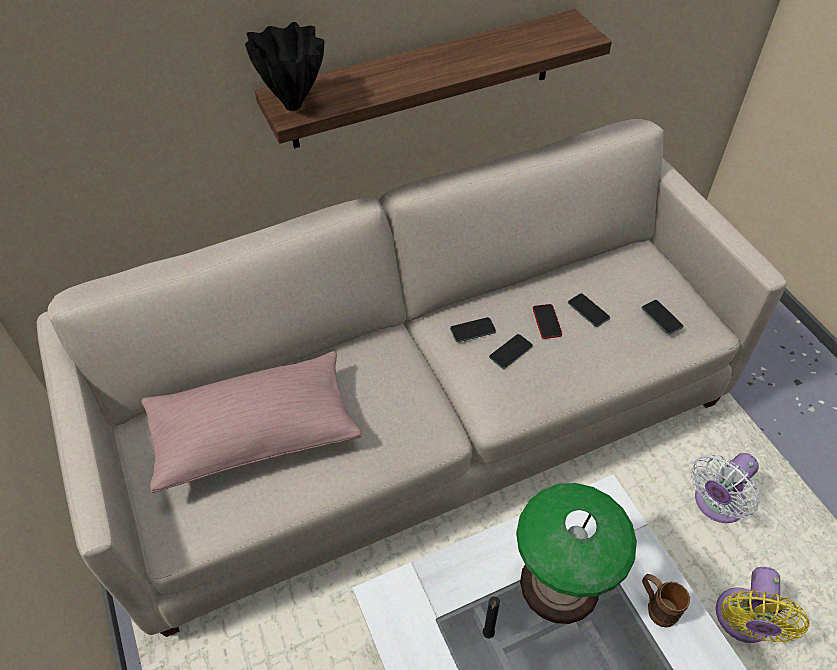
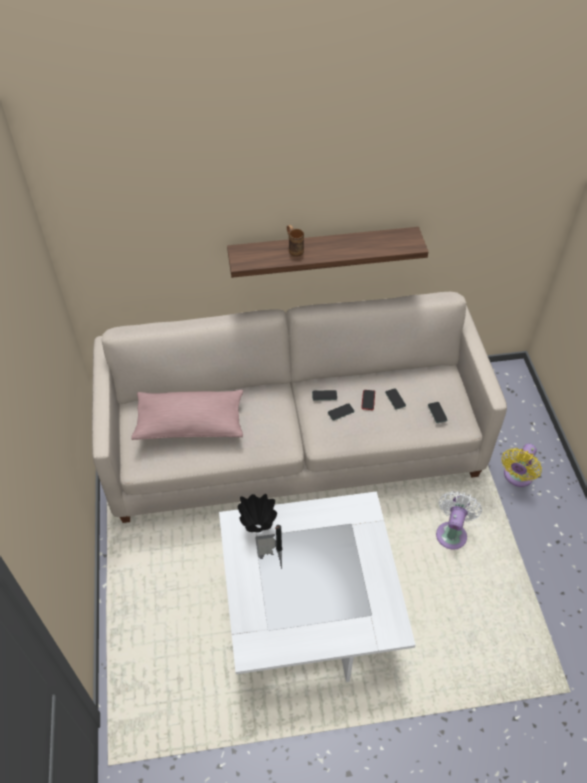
camera: 15 degrees right, 0 degrees up
(294, 106) = (244, 259): black vase -> black vase (258, 529)
(559, 583) = (324, 536): table lamp -> none
(655, 607) = (370, 559): brown mug -> brown mug (294, 249)
(715, 504) = (452, 532): white fan -> white fan turned 135 degrees clockwise
(742, 622) = (438, 597): yellow fan -> yellow fan (517, 477)

